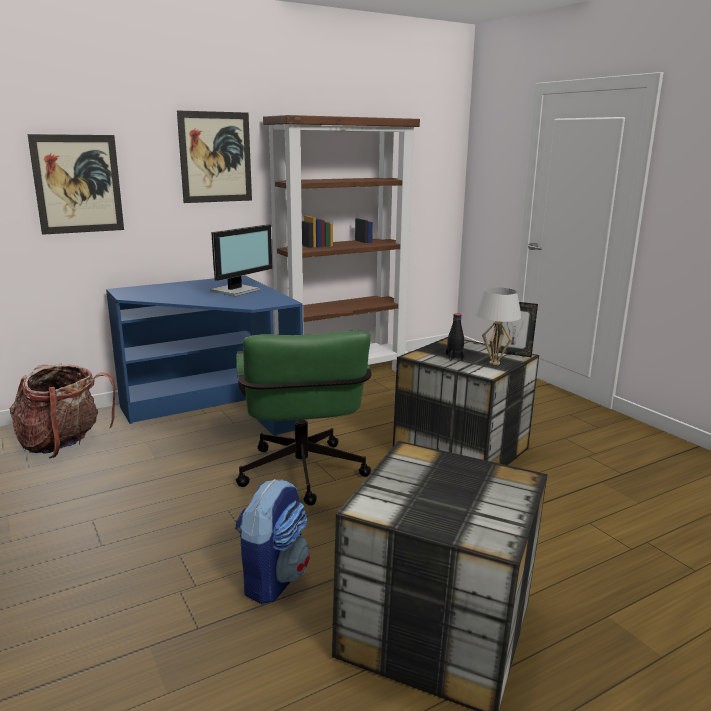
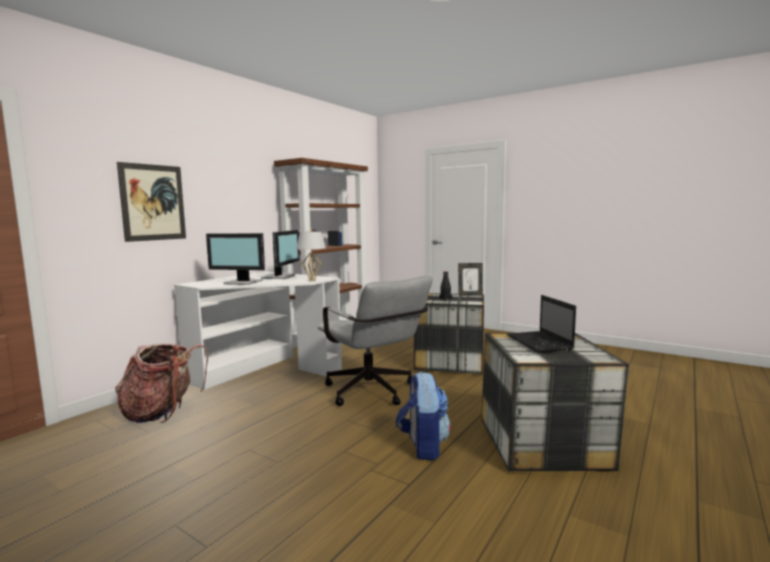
camera: 25 degrees left, 10 degrees down
(176, 297) = (243, 282): none -> monitor
(215, 157) = (245, 187): picture -> none
(215, 411) = (265, 371): blue desk -> white desk
(303, 478) = (374, 393): green office chair -> grey office chair
(442, 483) = (540, 343): none -> laptop
(494, 363) = (469, 299): white table lamp -> white table lamp (312, 280)

